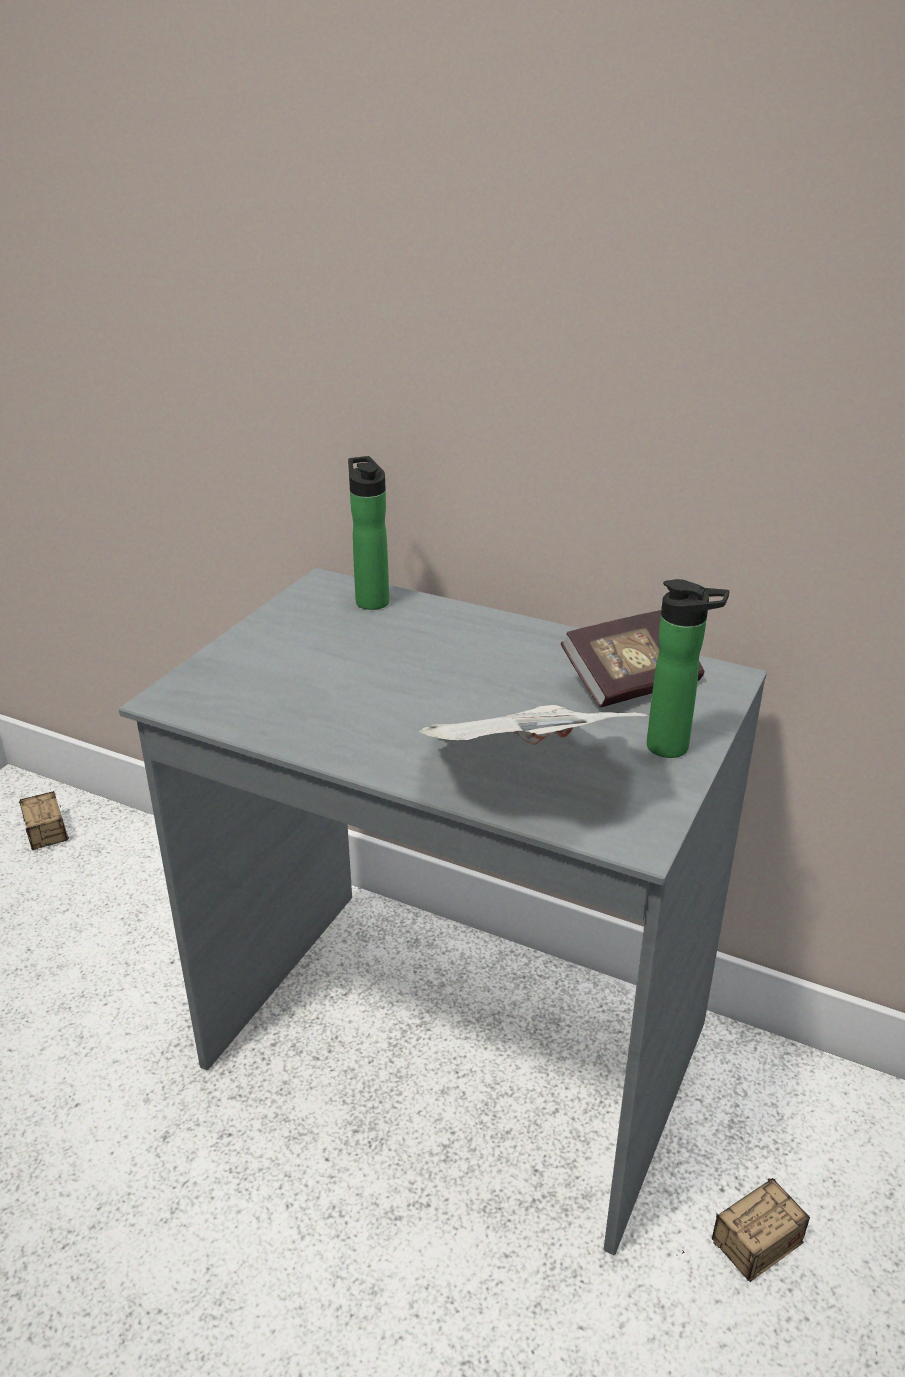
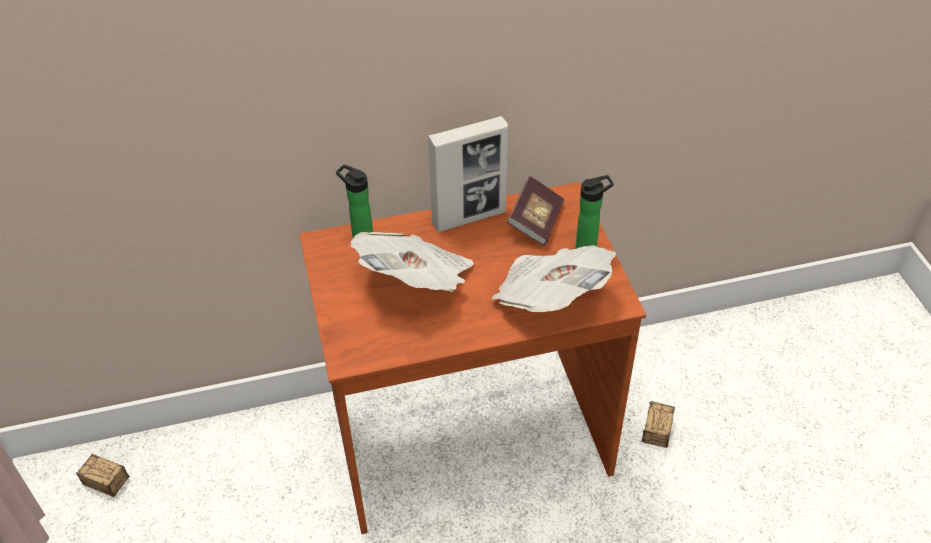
camera: 40 degrees left, 15 degrees up
(373, 667) = (417, 281): none -> newspaper
(453, 1049) = (469, 439): grey desk -> brown desk
(539, 638) = (469, 217): none -> picture frame

